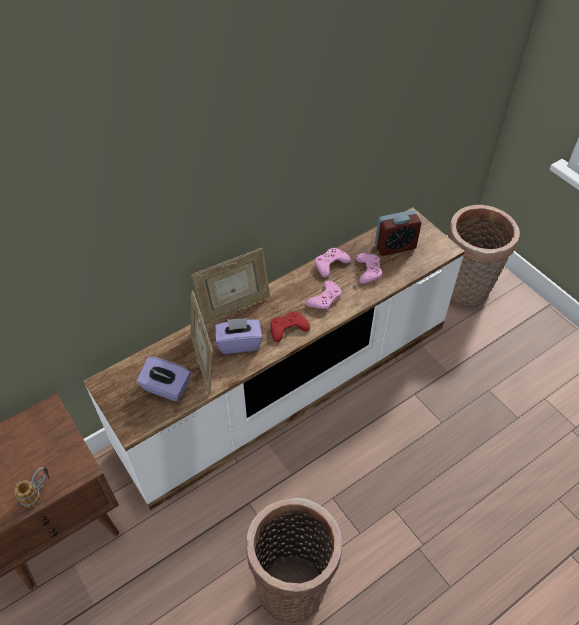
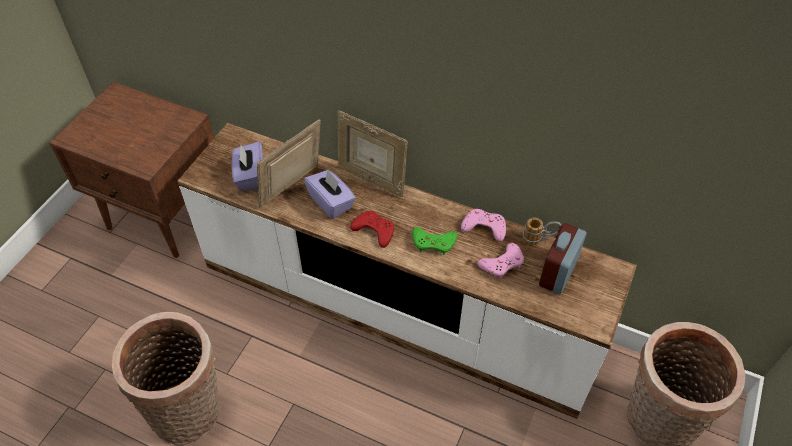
camera: 60 degrees right, 0 degrees up
(38, 492) = (114, 152): mug -> mug (540, 240)
(325, 299) = (433, 243): pink game controller -> green game controller
(395, 246) = (558, 273): alarm clock -> alarm clock turned 75 degrees clockwise

